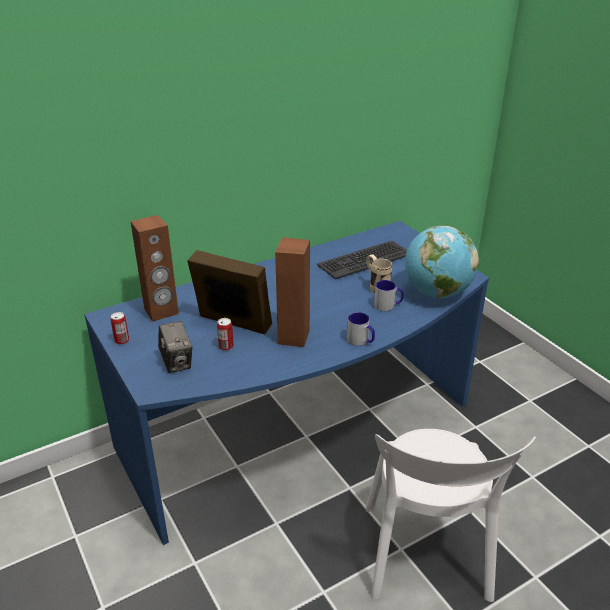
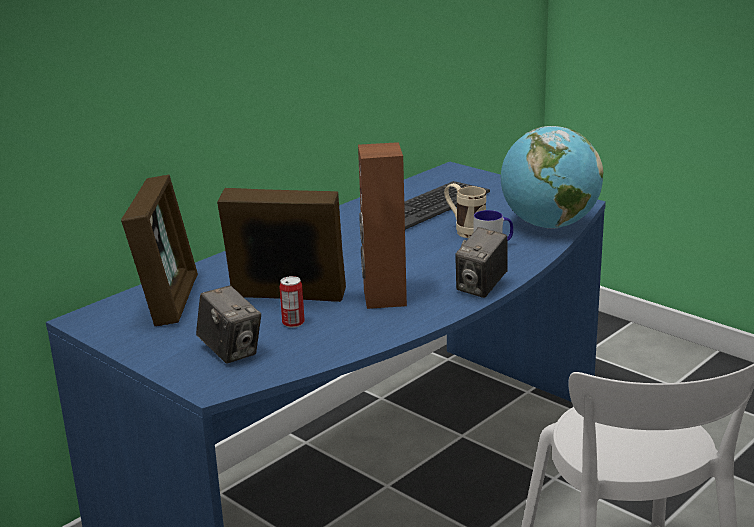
camera: 15 degrees left, 10 degrees down
(122, 340) = (128, 341): can -> none
(161, 311) = (168, 301): brown speaker -> picture frame
(361, 341) = (481, 287): mug -> camera

